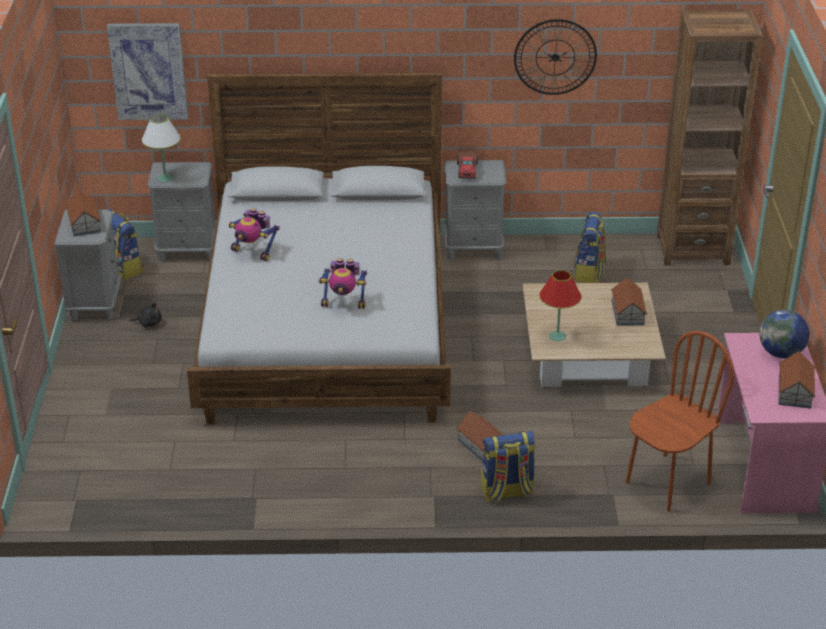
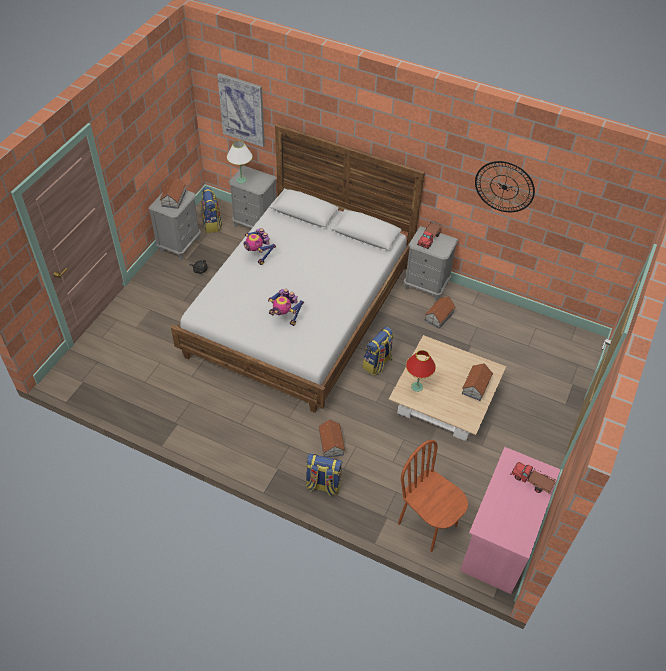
camera: 25 degrees right, 15 degrees up
(589, 272) = (488, 334): backpack -> backpack (377, 364)
(667, 483) = (428, 524): brown chair -> brown chair turned 120 degrees counterclockwise
(692, 249) = (571, 342): brown bookcase -> none
(781, 353) = (532, 481): globe -> toy truck
(795, 391) = (519, 519): toy house -> toy house (439, 316)

